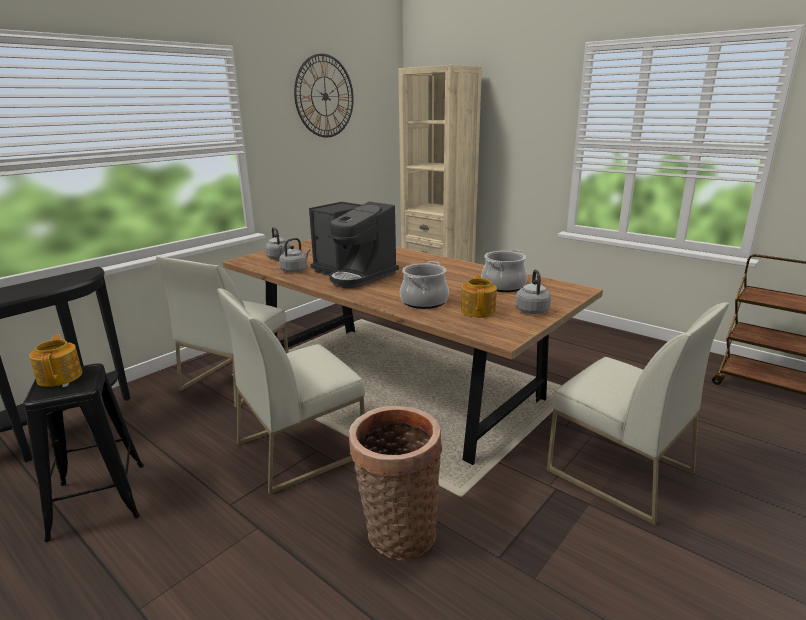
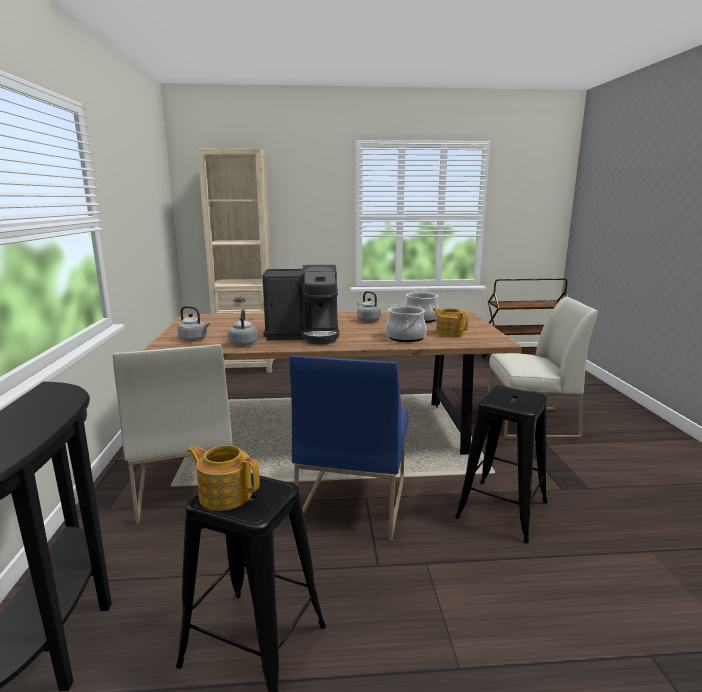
camera: 45 degrees left, 5 degrees down
(301, 448) = (352, 502): white chair -> blue chair
(325, 96) = (135, 171): wall clock -> none
(397, 532) = (502, 509): basket -> black stool
(531, 310) = (471, 326): grey kettle -> grey kettle (367, 320)

